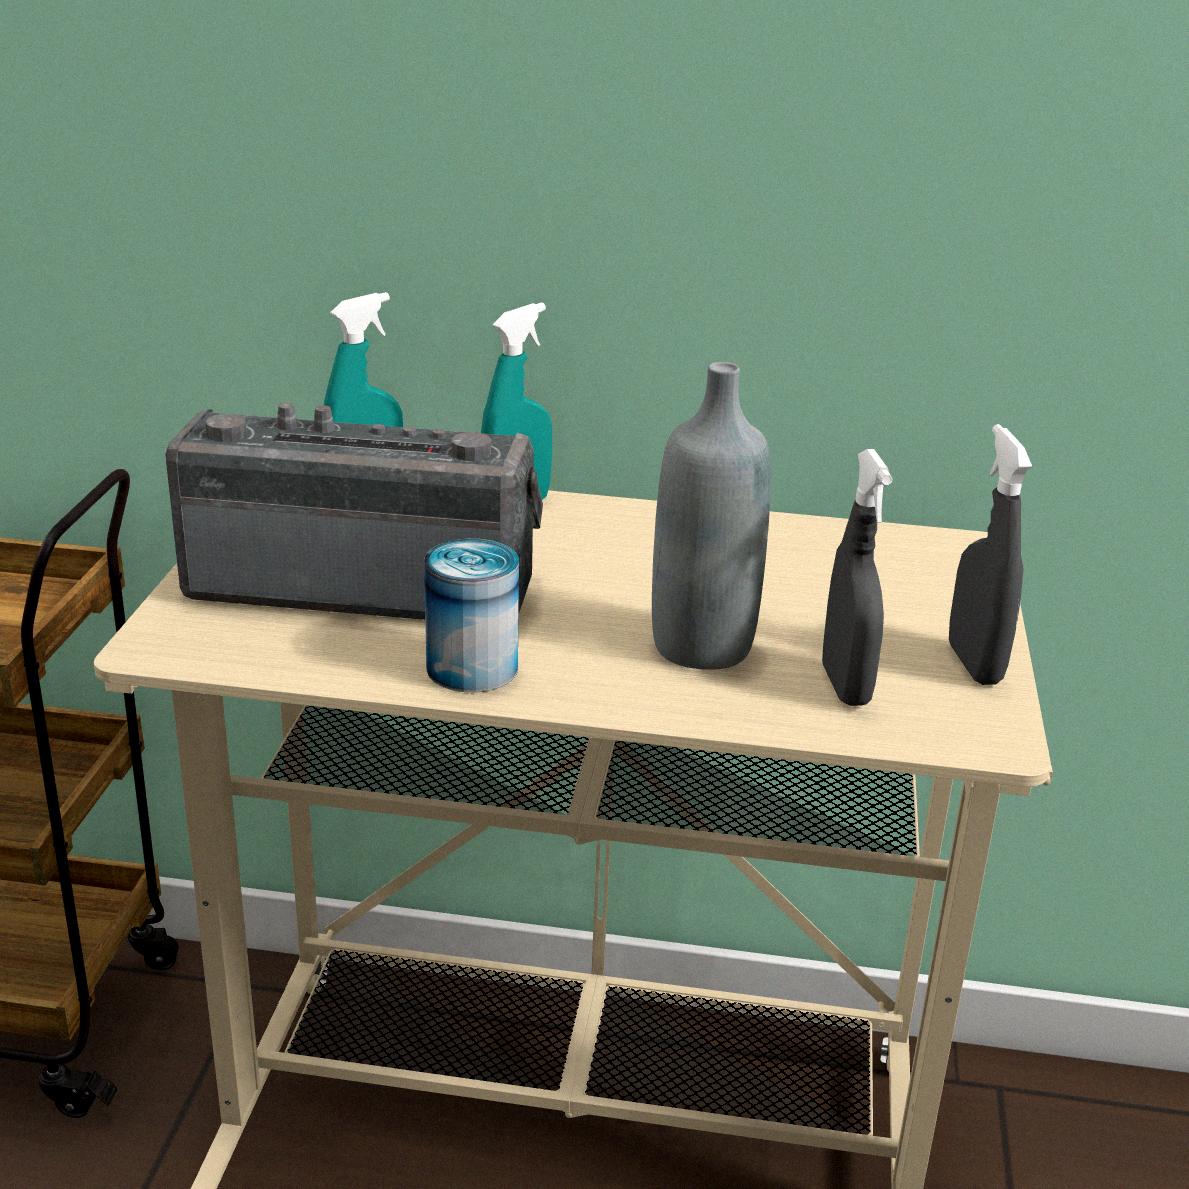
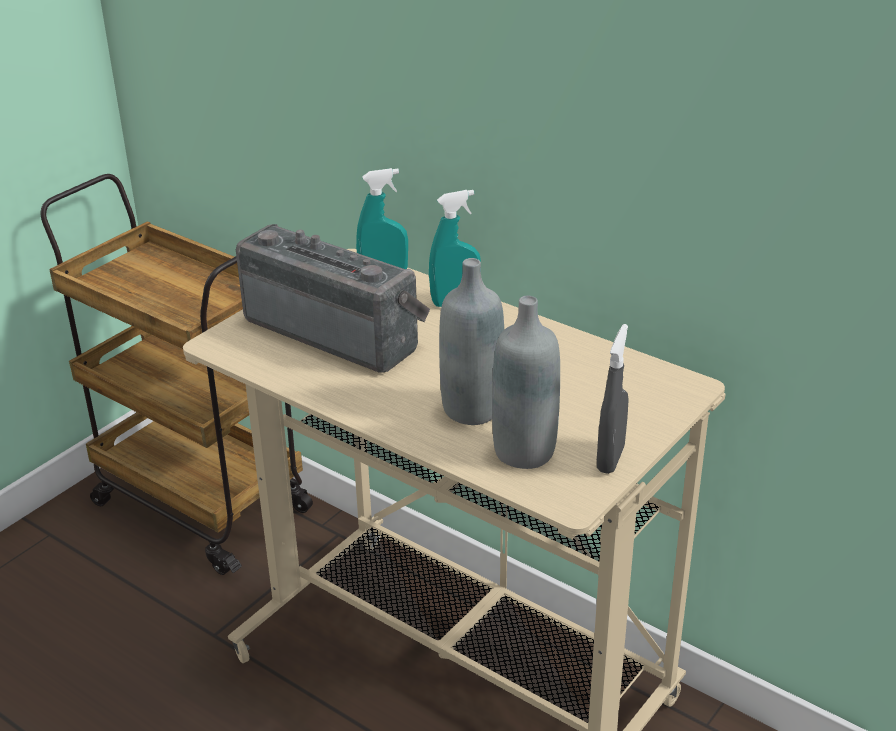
camera: 30 degrees right, 5 degrees up
(472, 668) = (346, 391): can -> none
(845, 686) = (524, 452): grey spray bottle -> grey bottle

